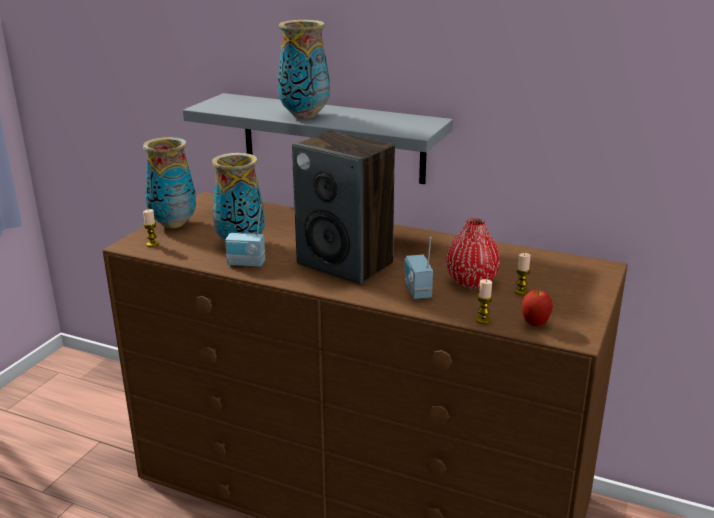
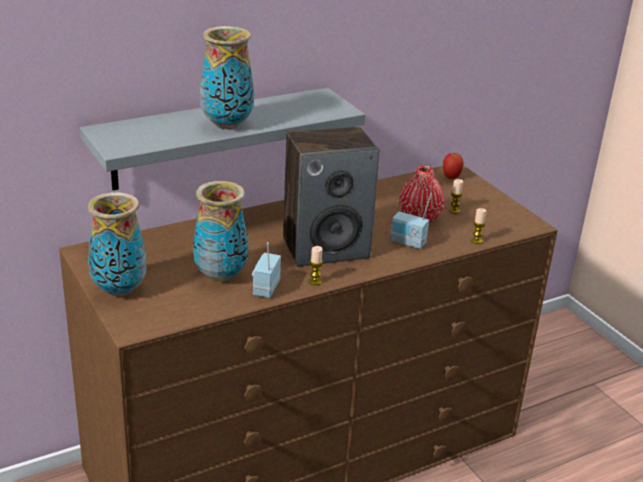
camera: 55 degrees left, 5 degrees up
(152, 244) = (150, 316): candle -> candle (315, 281)
(246, 264) = (265, 288): radio -> radio turned 150 degrees clockwise
(535, 324) = (501, 228): apple -> apple (451, 177)

